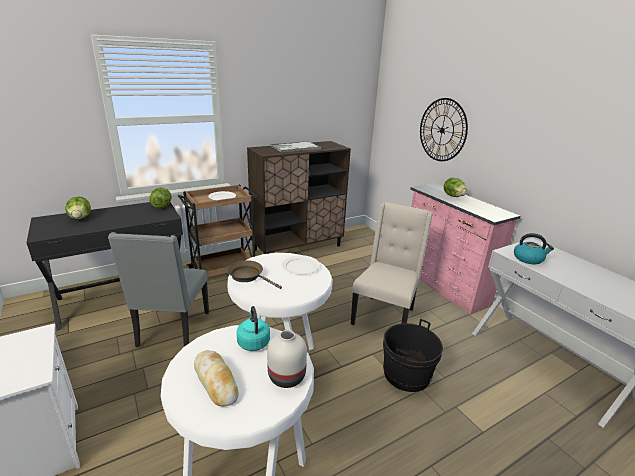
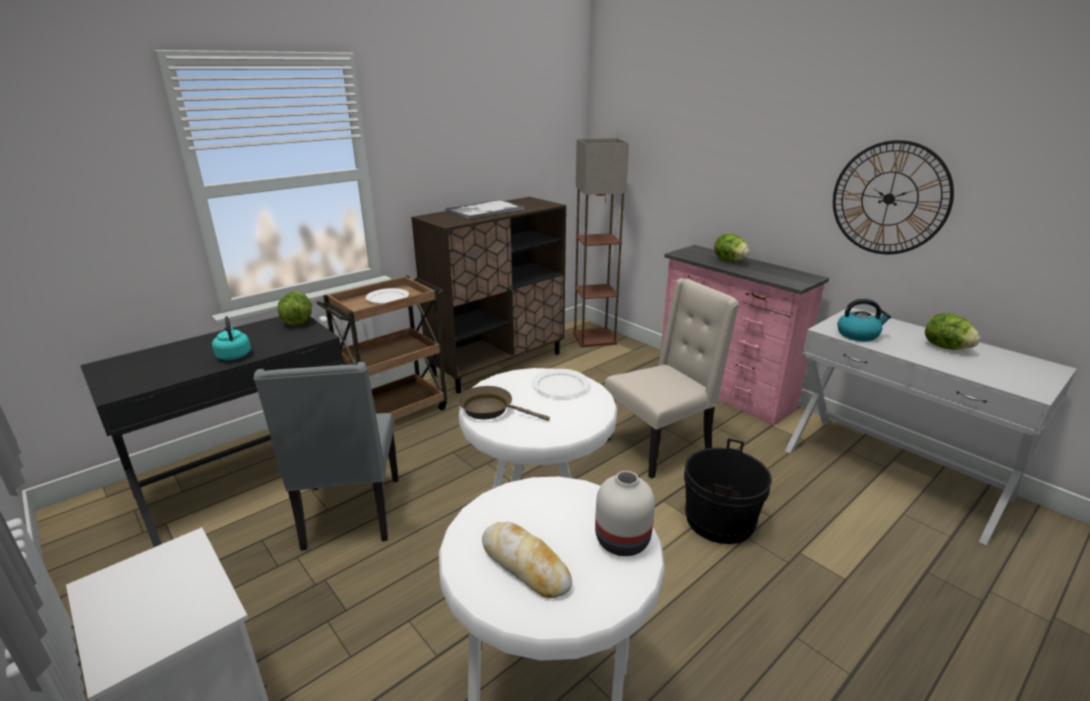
camera: 10 degrees left, 0 degrees up
(80, 218) = (169, 356): lettuce -> lettuce (945, 347)
(253, 341) = (549, 501): turquoise kettle -> turquoise kettle (234, 355)
(367, 238) = (594, 338): none -> floor lamp
(384, 316) = (660, 445): beige chair -> beige chair turned 45 degrees clockwise
(442, 130) = (699, 167): wall clock -> wall clock (889, 198)

